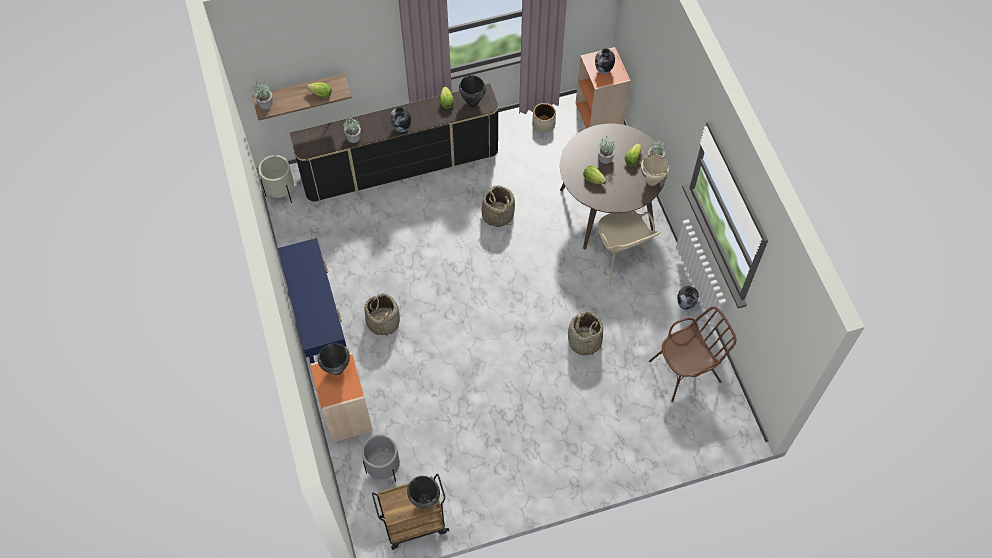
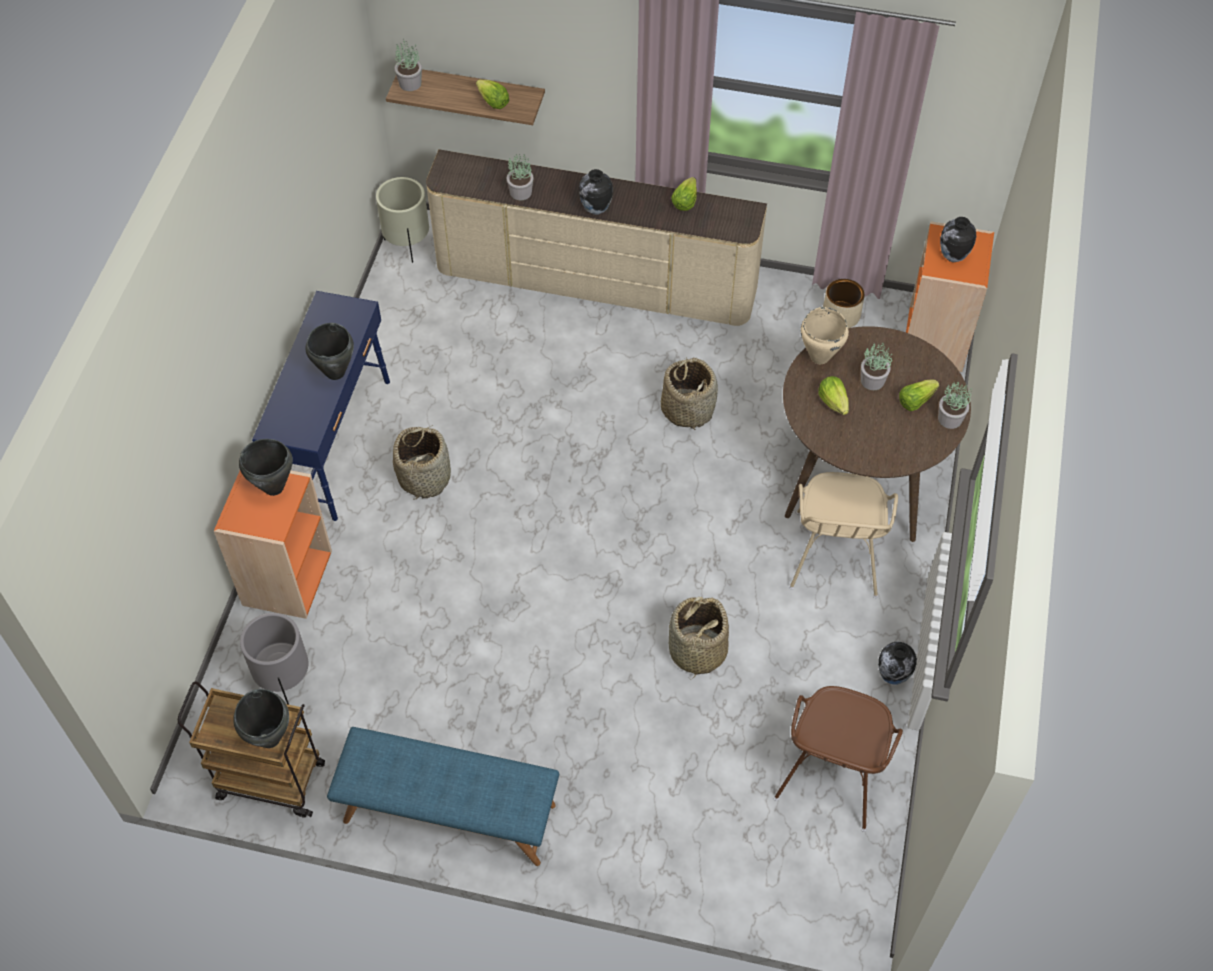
camera: 30 degrees right, 5 degrees down
(401, 165) = (595, 280): black cabinet -> beige cabinet
(472, 103) = (722, 219): black cooking pot -> black cooking pot (335, 372)
(516, 490) = (449, 814): none -> blue bench
(652, 181) = (924, 447): beige cooking pot -> beige cooking pot (819, 357)
(687, 370) = (831, 775): brown chair -> brown chair turned 105 degrees clockwise

